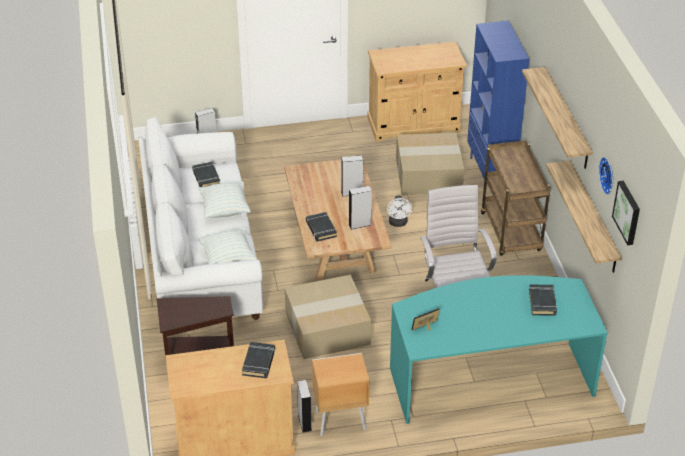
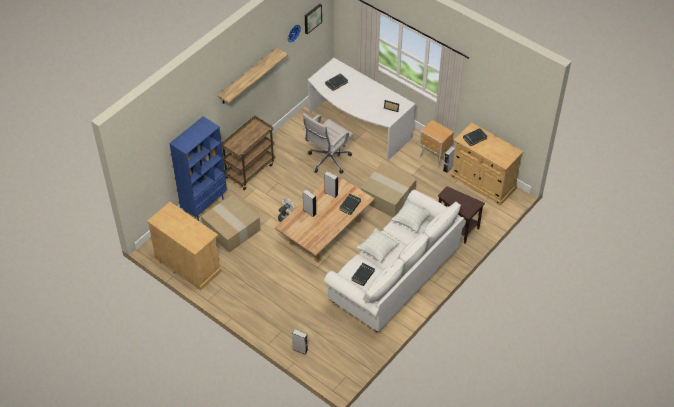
camera: 130 degrees left, 10 degrees up
(489, 378) = (358, 127): turquoise desk -> white desk
(593, 217) = (287, 66): shelf -> none

